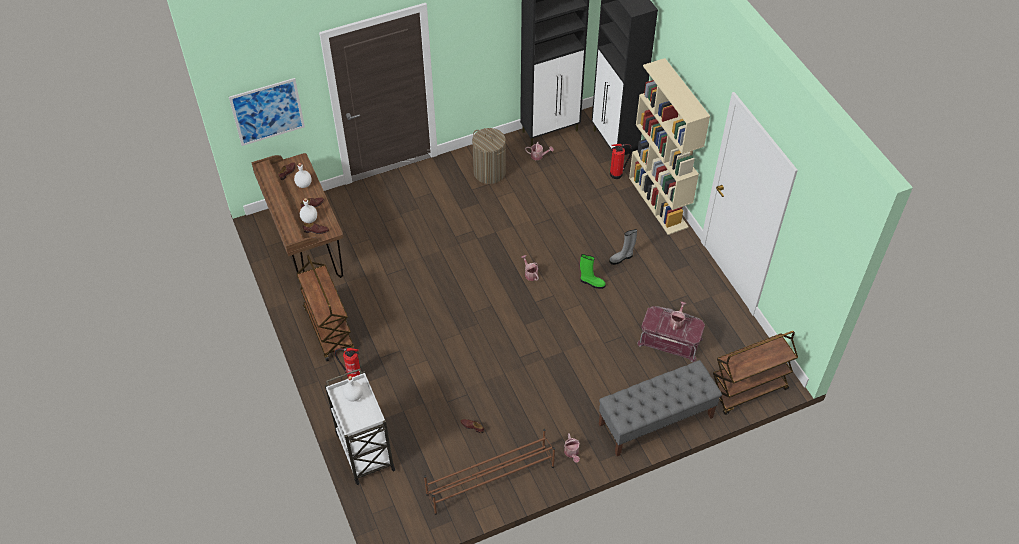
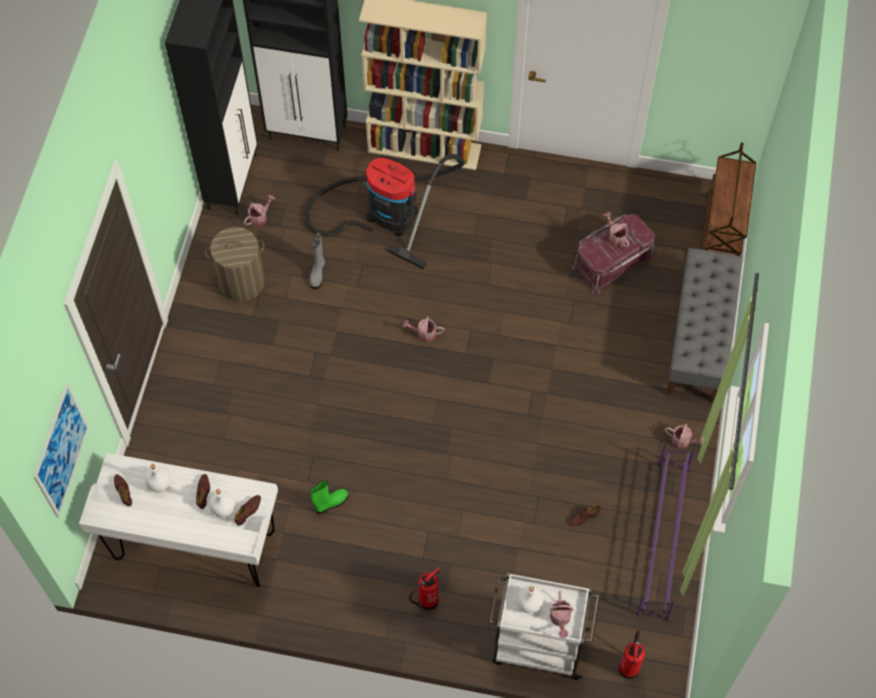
camera: 55 degrees left, 10 degrees up
(307, 248) = (195, 547): brown desk -> white desk
(328, 329) = (339, 591): brown cart -> none
(355, 418) = (560, 619): none -> watering can
(489, 480) = (662, 540): brown shoe rack -> purple shoe rack
(591, 283) = (483, 283): green boot -> green boot (330, 503)
(595, 210) = (386, 213): none -> vacuum cleaner
(617, 174) = (353, 159): fire extinguisher -> fire extinguisher (629, 666)
(621, 258) = (472, 233): grey boot -> grey boot (318, 273)

